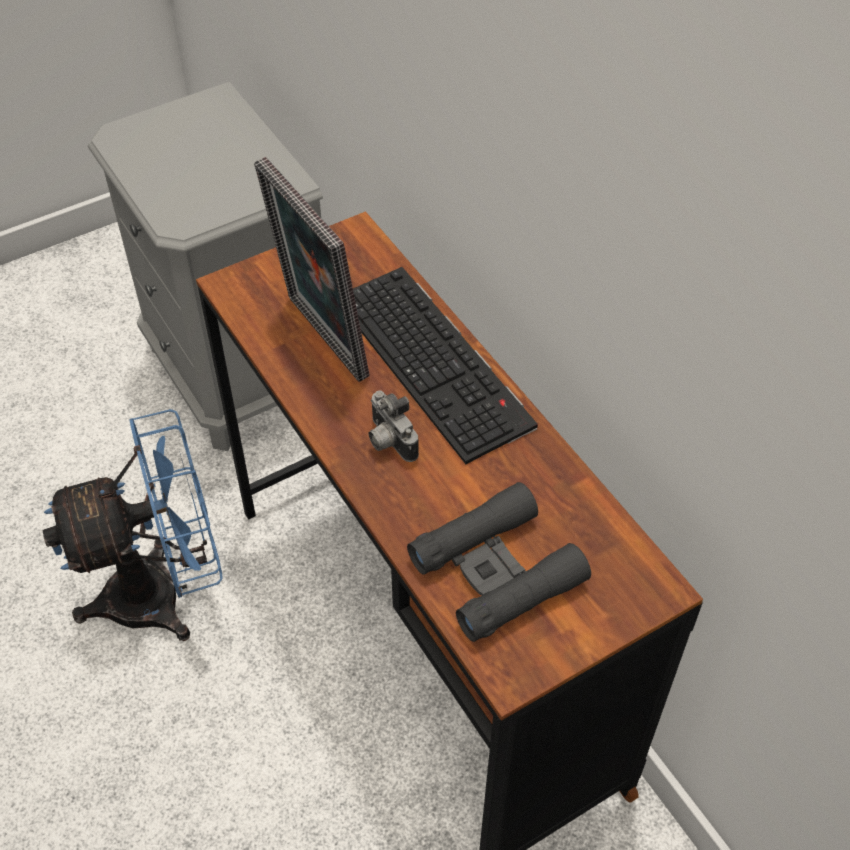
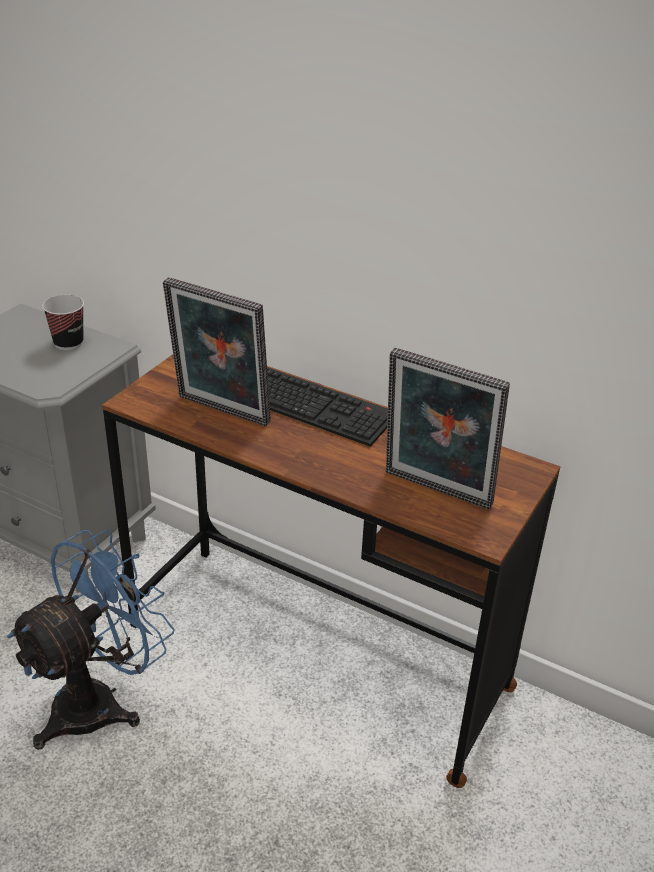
camera: 30 degrees left, 15 degrees down
(243, 161) = (68, 343): none -> cup
(388, 441) = (312, 450): camera -> none
(496, 571) = (435, 492): black binoculars -> picture frame

